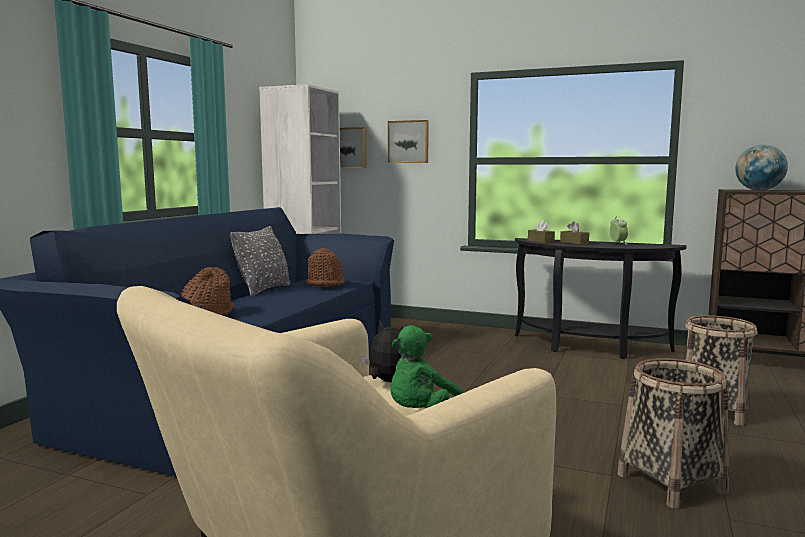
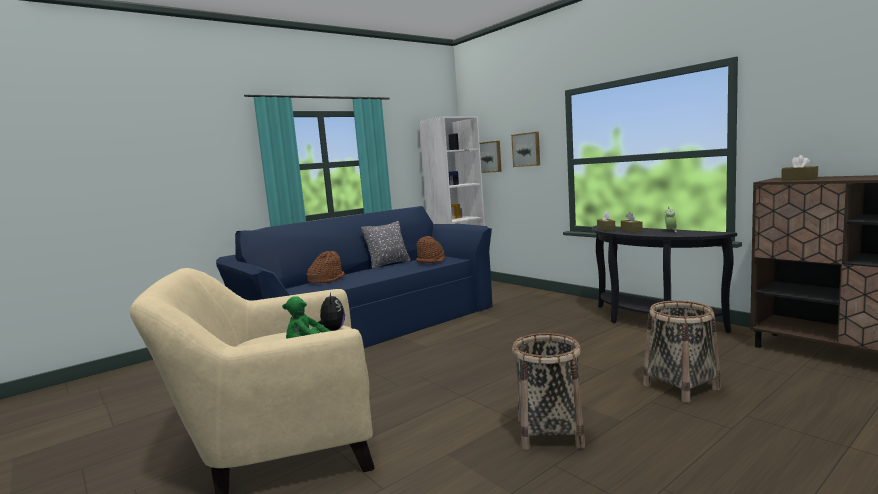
camera: 30 degrees right, 0 degrees up
(758, 190) = (799, 179): globe -> brown tissue box

